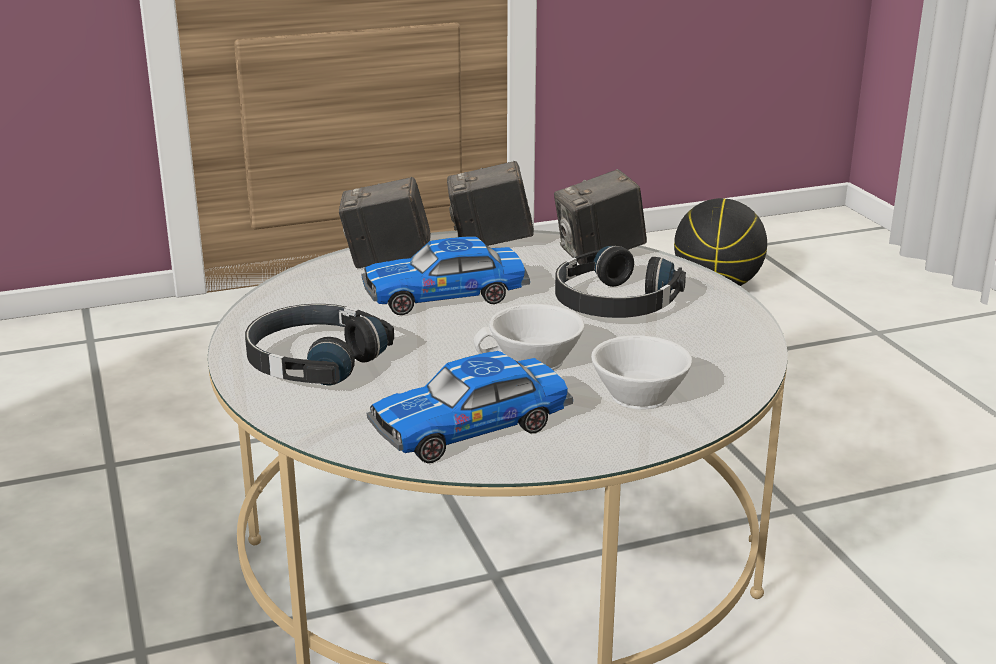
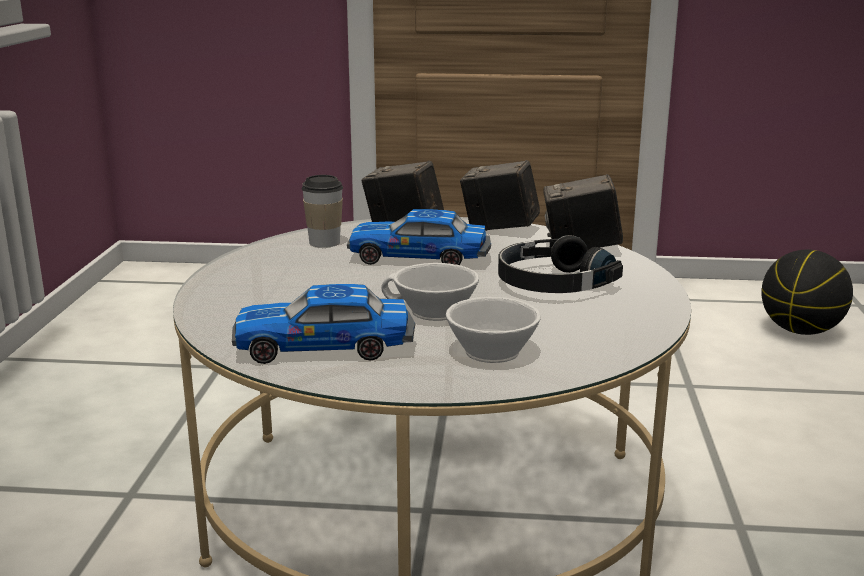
camera: 25 degrees right, 5 degrees down
(313, 361) = (267, 282): black headphones -> none
(316, 295) = (324, 242): none -> cup

